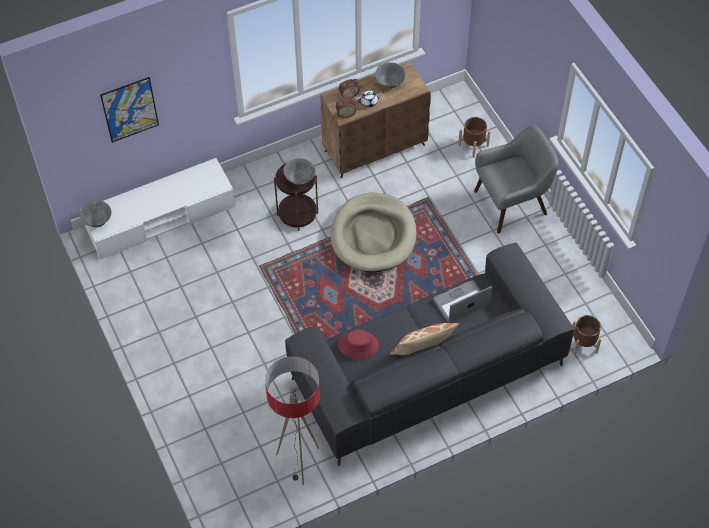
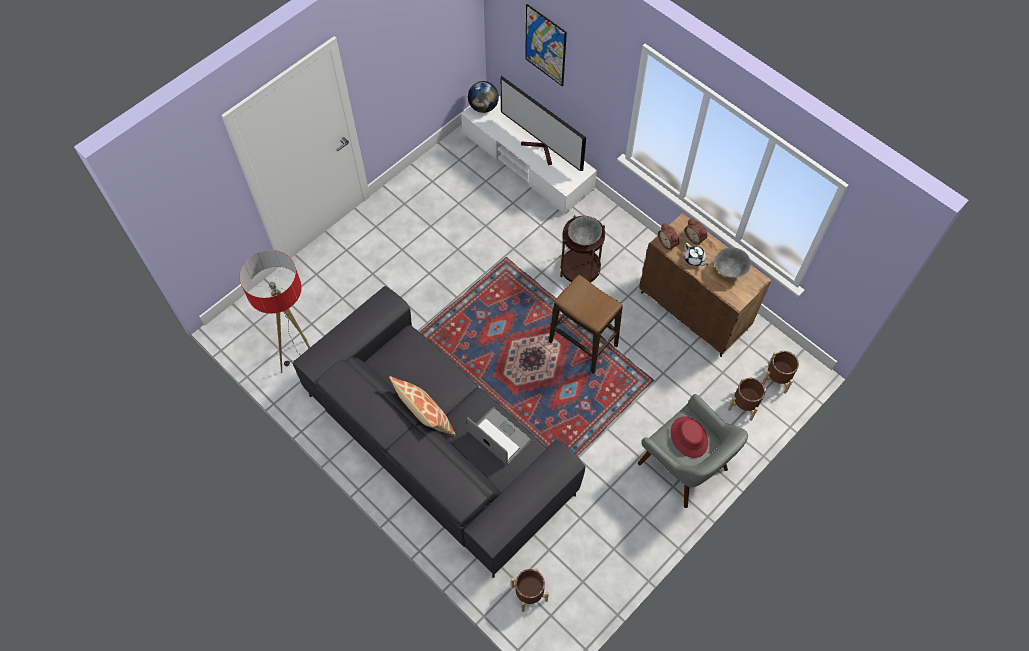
camera: 70 degrees right, 5 degrees up
(98, 221) = (483, 107): grey bowl -> globe
(172, 191) = (541, 150): none -> television
(358, 345) = (413, 356): red hat -> red hat (689, 437)
(373, 235) = (583, 344): beige dog bed -> stool
(458, 116) = (777, 378): none -> brown planter

